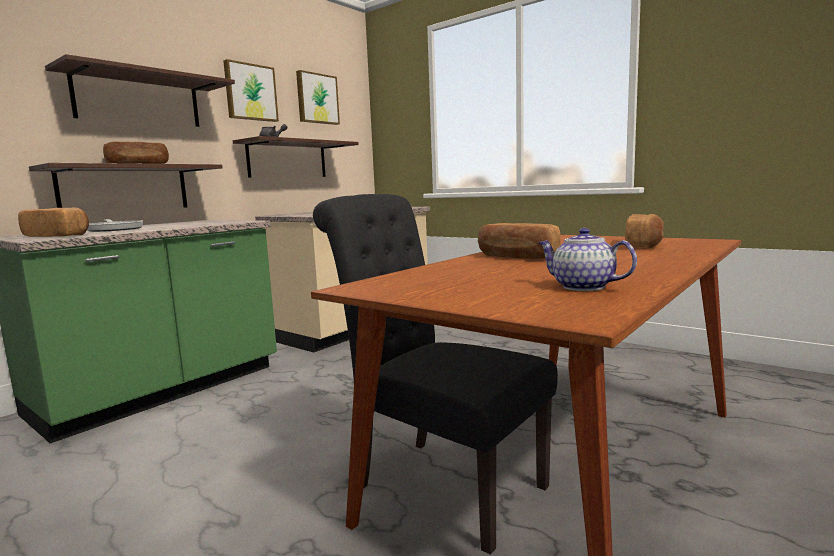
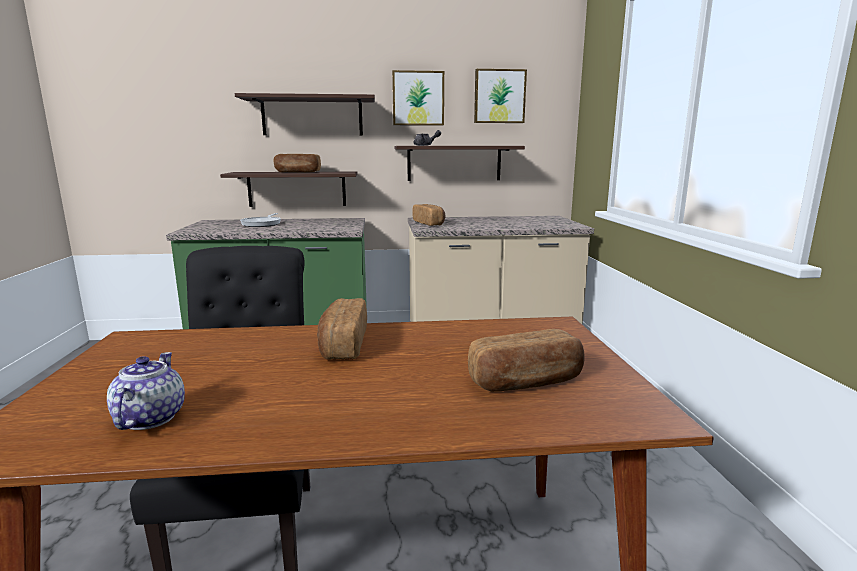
camera: 45 degrees right, 5 degrees up
(58, 236) = (209, 228): bread -> bread (429, 223)

